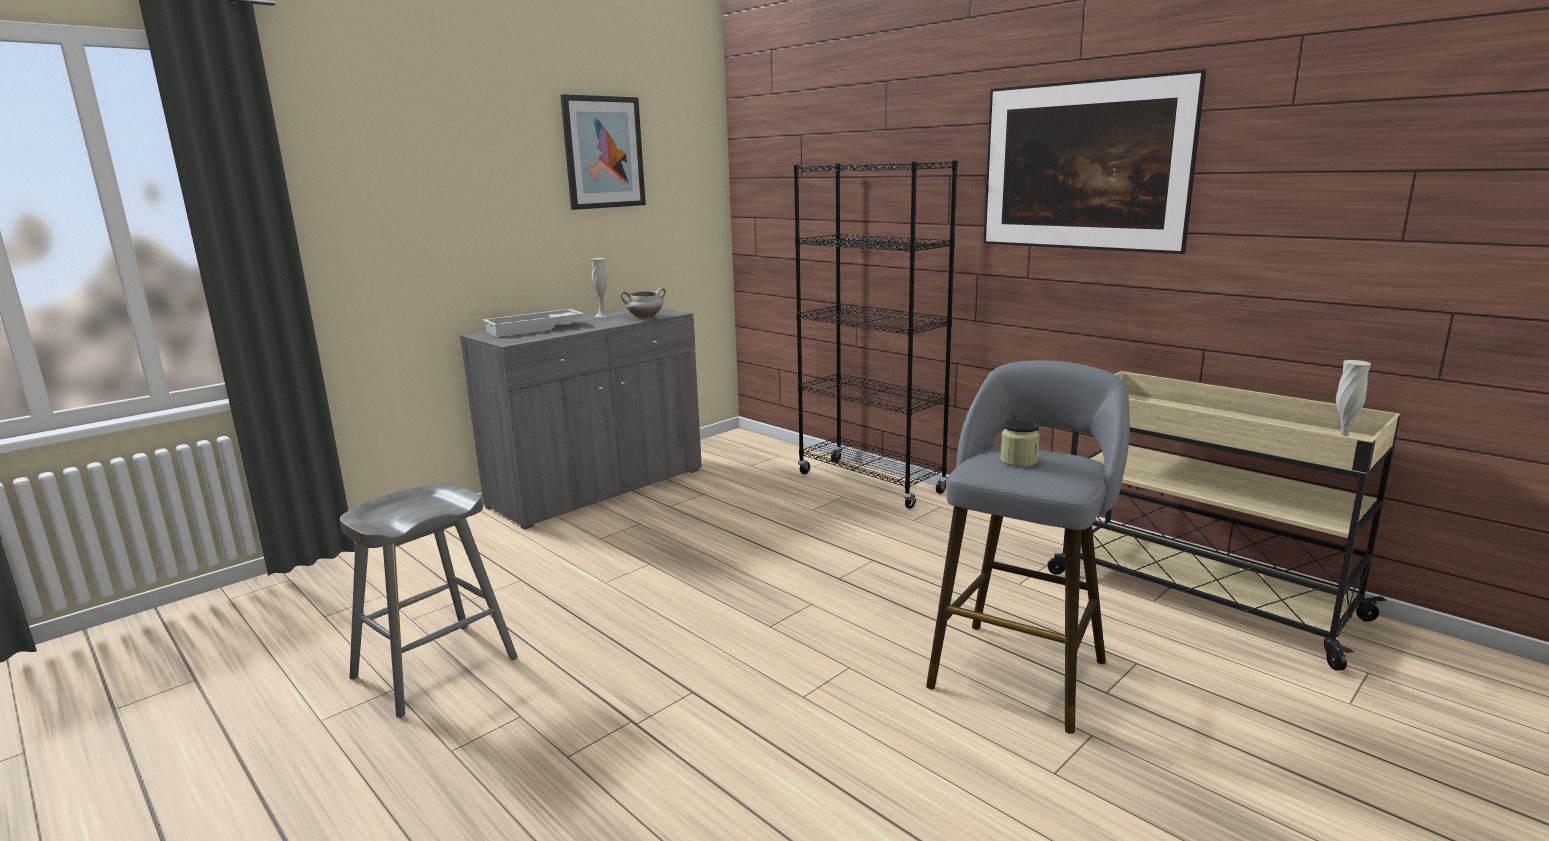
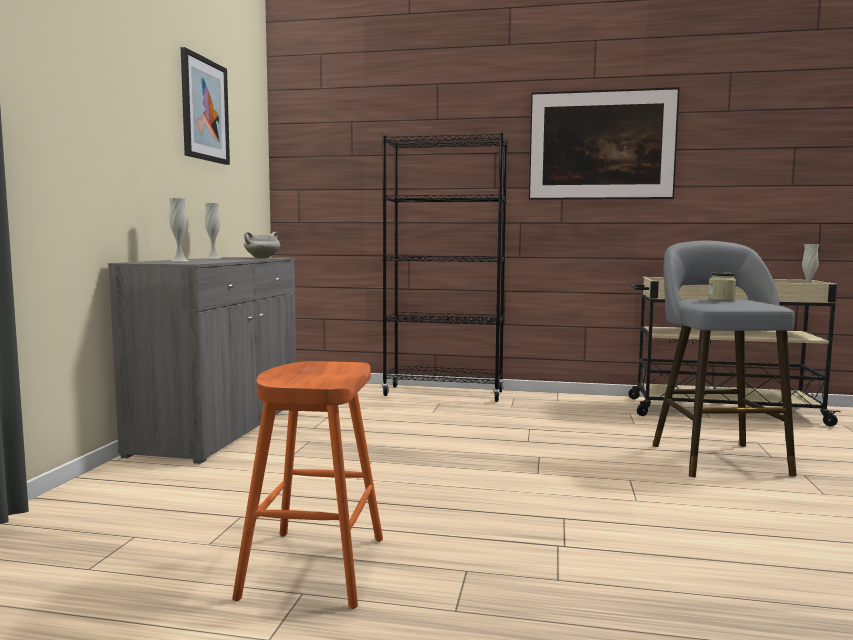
camera: 35 degrees left, 10 degrees down
(434, 668) = (314, 567): grey stool -> orange stool
(534, 329) = (179, 261): white tray -> white vase

